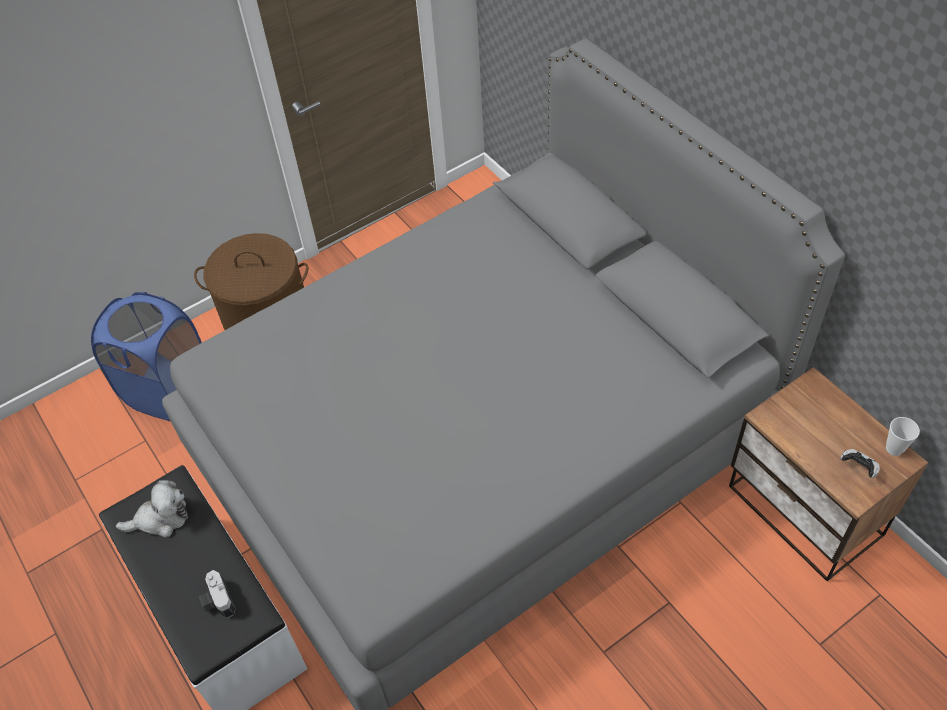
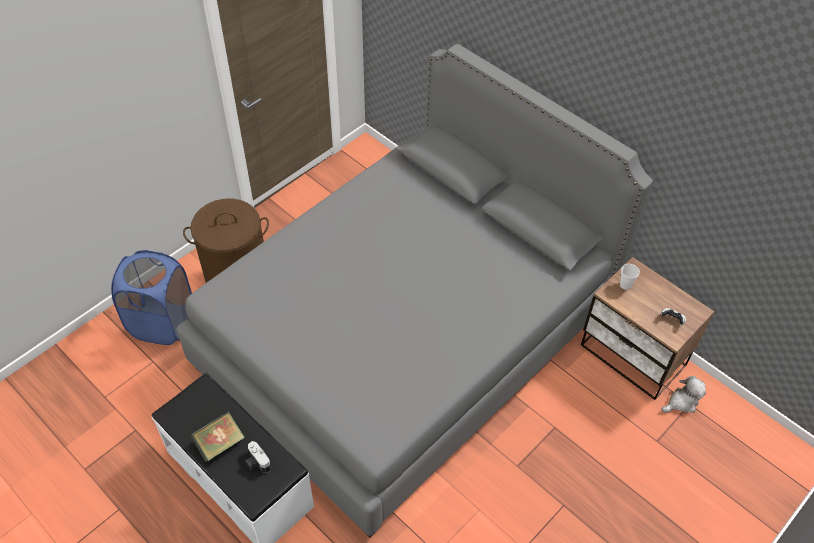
camera: 15 degrees left, 0 degrees up
(161, 519) = (200, 412): plush toy -> plush toy (682, 401)
(175, 566) = (219, 443): none -> book
(894, 449) = (692, 305): cup -> cup (625, 285)

